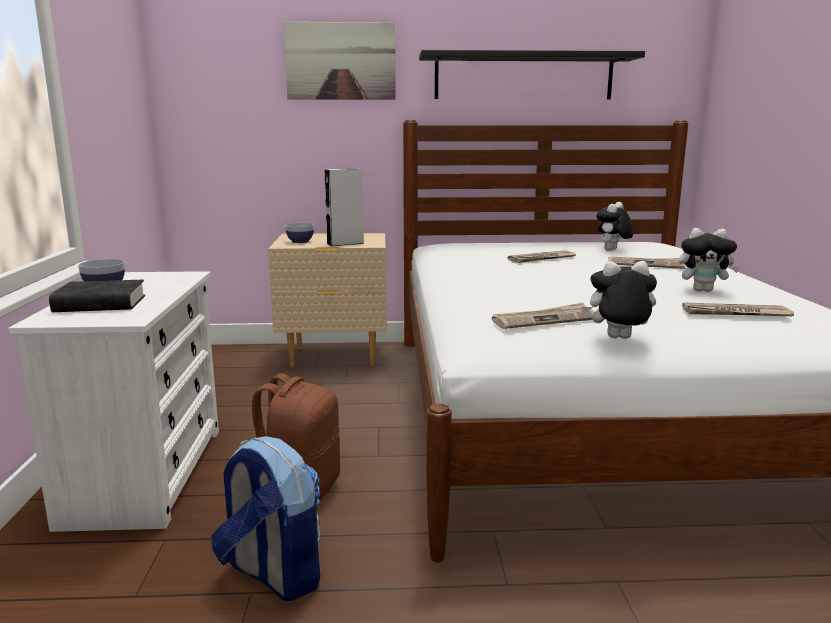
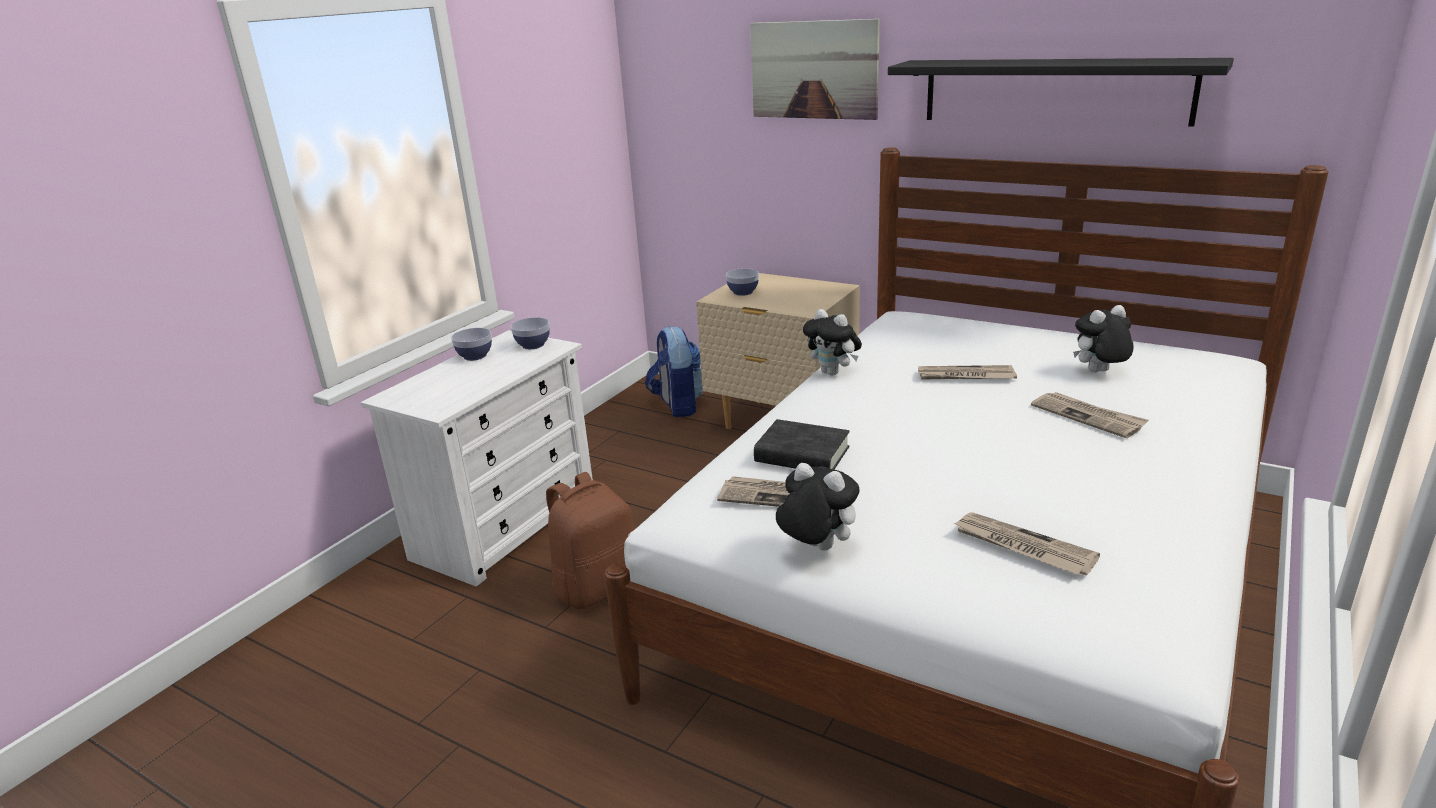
camera: 35 degrees right, 10 degrees up
(100, 304) = (444, 382): black book -> black book (802, 455)
(160, 276) = (533, 345): none -> bowl
(272, 574) = (507, 660): backpack -> backpack (677, 405)
(345, 243) = (782, 304): grey speaker -> none
(703, 290) = (1065, 491): plush toy -> plush toy (833, 372)

